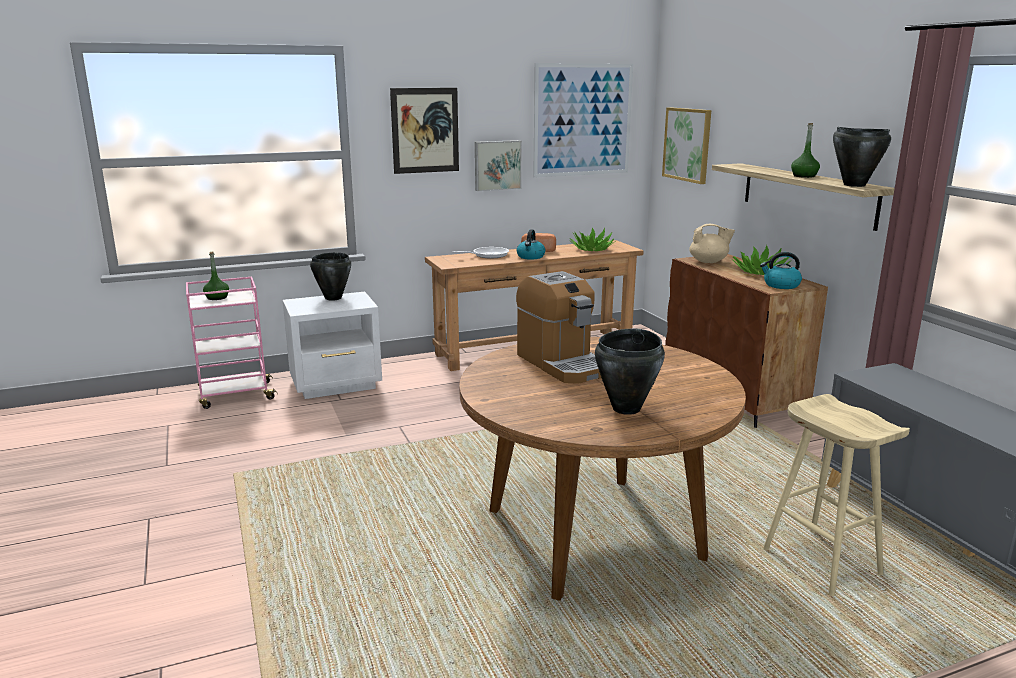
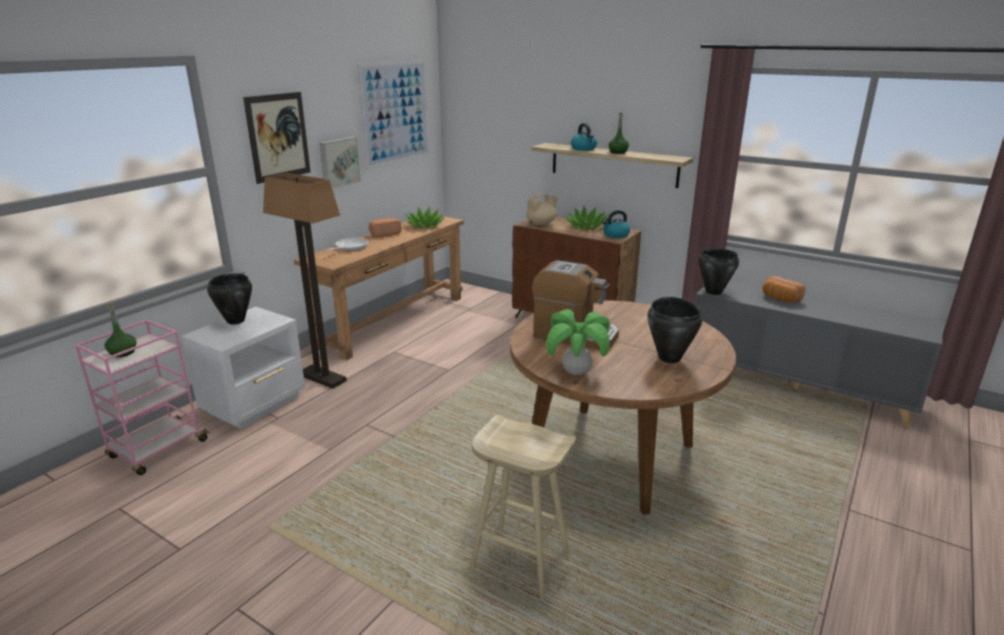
camera: 35 degrees left, 5 degrees up
(412, 379) = (322, 378): none -> floor lamp
(500, 393) = (576, 372): none -> potted plant
(530, 257) = (389, 242): kettle -> kettle (583, 149)
(687, 144) = (484, 128): picture -> none
(819, 561) = (742, 421): beige stool -> beige stool (518, 563)
(854, 185) = (666, 157): black cooking pot -> black cooking pot (713, 292)
(959, 406) = (780, 299): none -> bread

